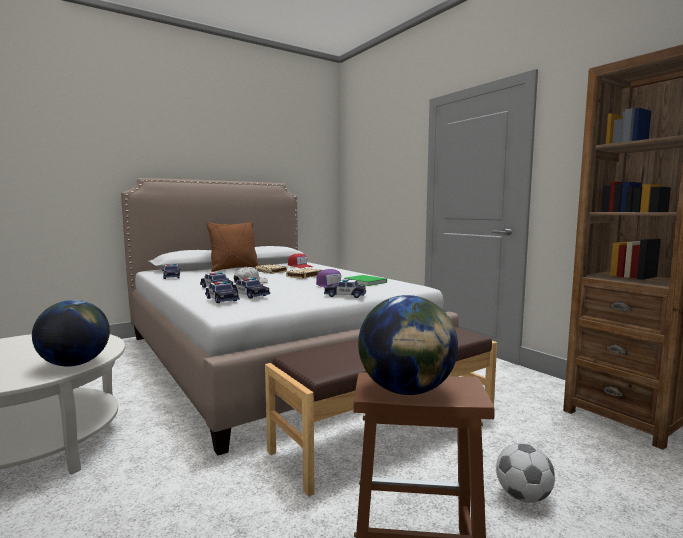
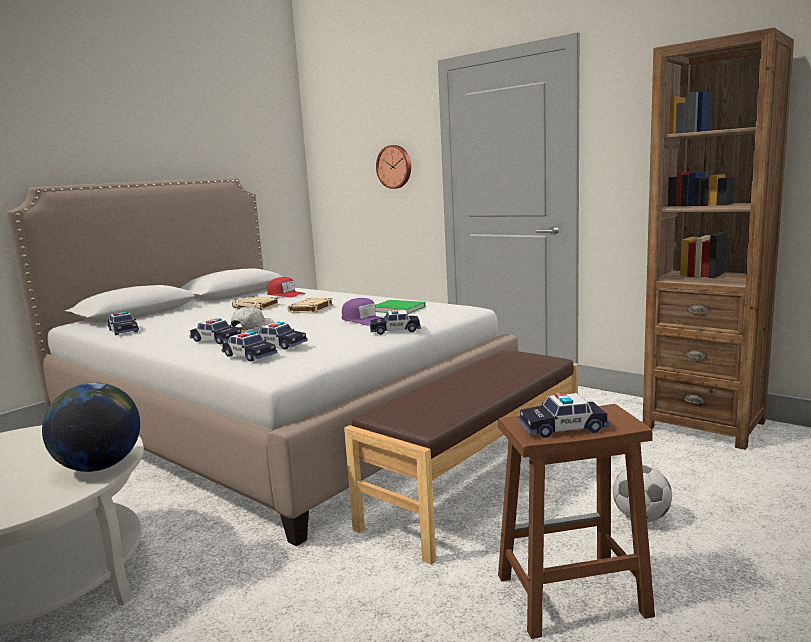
camera: 15 degrees left, 5 degrees up
(234, 269) = (198, 308): brown pillow -> none
(395, 180) = (395, 167): none -> wall clock
(406, 390) = (562, 428): globe -> toy car

